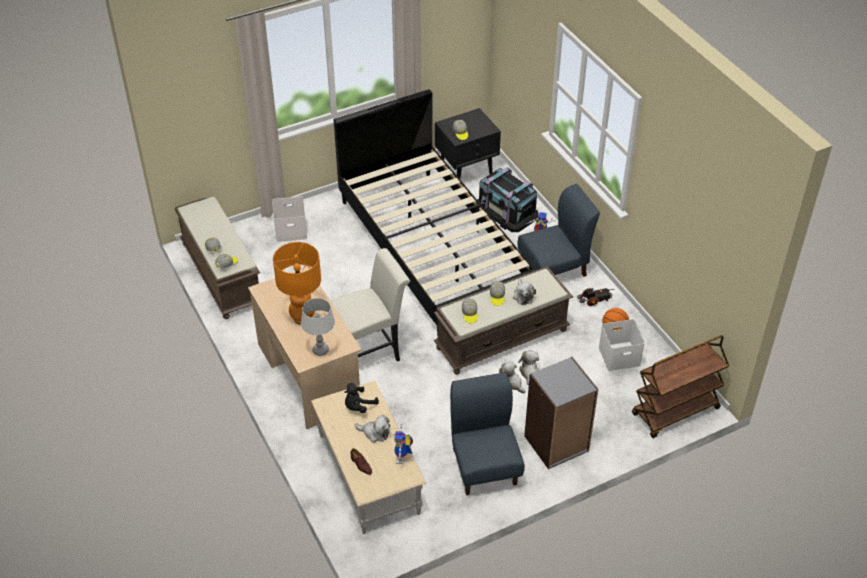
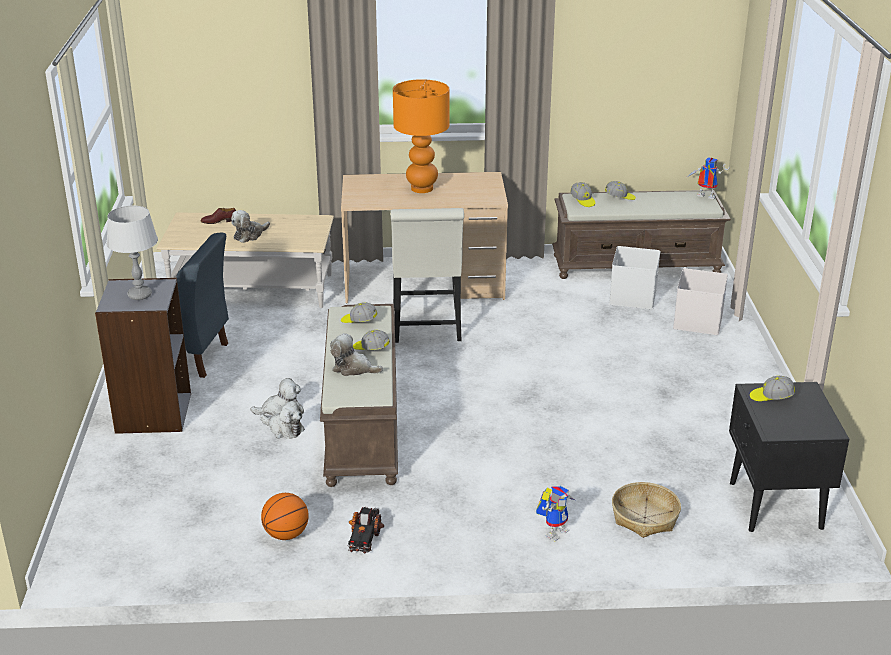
camera: 115 degrees right, 15 degrees down
(320, 350) = (362, 189): grey table lamp -> grey table lamp (140, 295)
(358, 406) = (295, 234): black plush toy -> none
(403, 459) = (199, 242): toy robot -> toy robot (704, 197)
(433, 248) = (591, 419): black bed -> none
(506, 211) = (644, 517): black storage box -> basket
(554, 268) = (467, 521): blue chair -> none
(619, 356) = (233, 520): white storage box -> white storage box (634, 297)
(675, 412) = (84, 531): brown cart -> none

